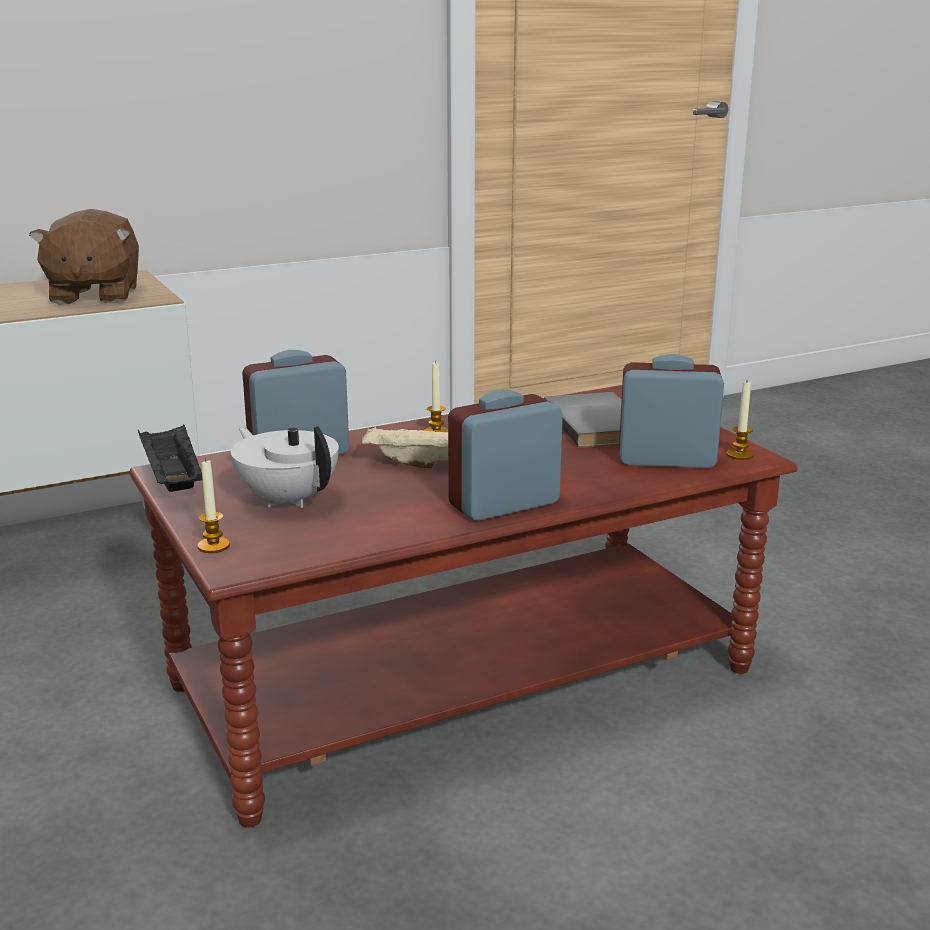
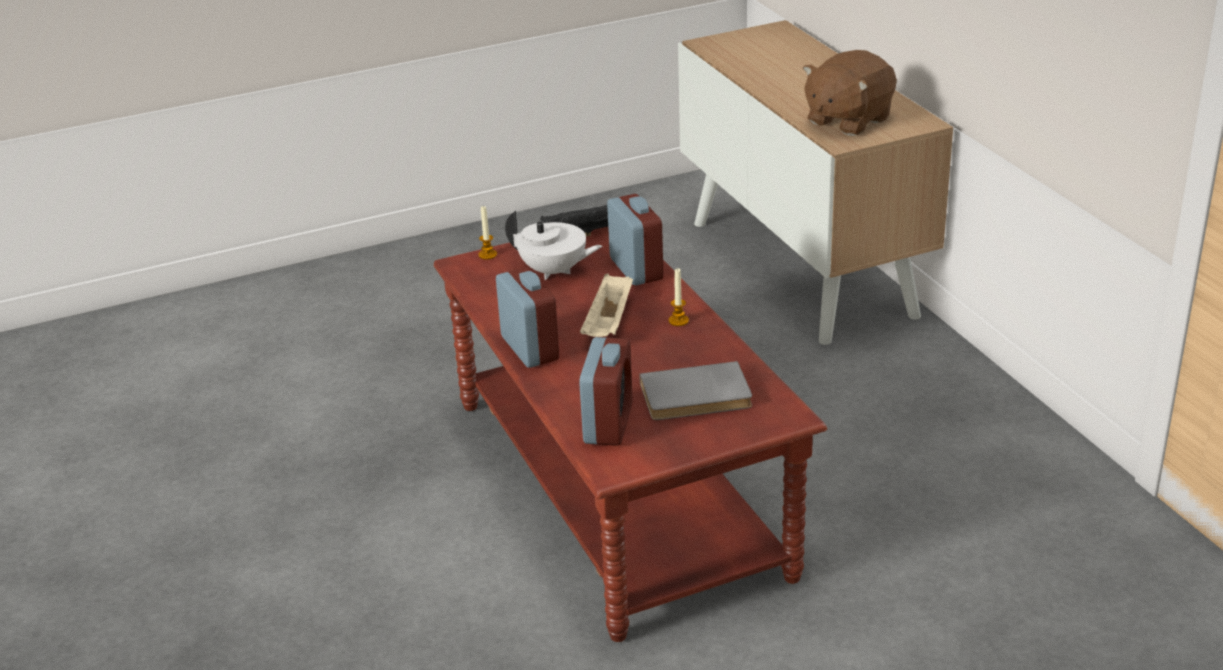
camera: 95 degrees right, 10 degrees up
(94, 295) = (847, 120): brown plush toy -> brown plush toy turned 45 degrees counterclockwise
(288, 499) = (554, 271): white teapot -> white teapot turned 60 degrees clockwise
(740, 455) = (615, 462): candle -> none

